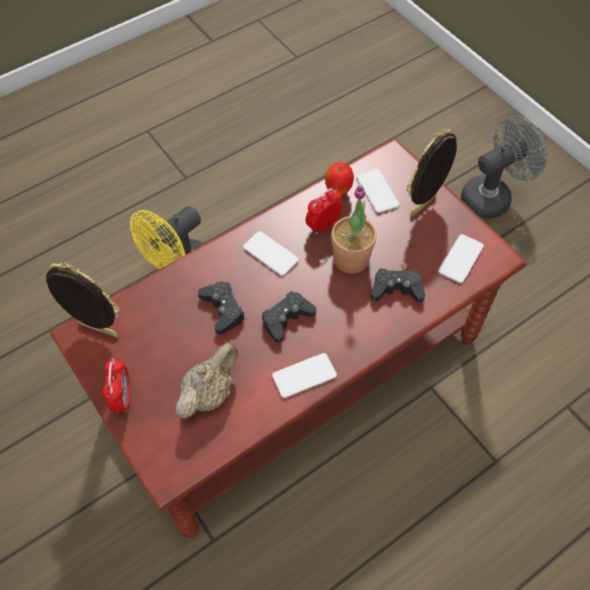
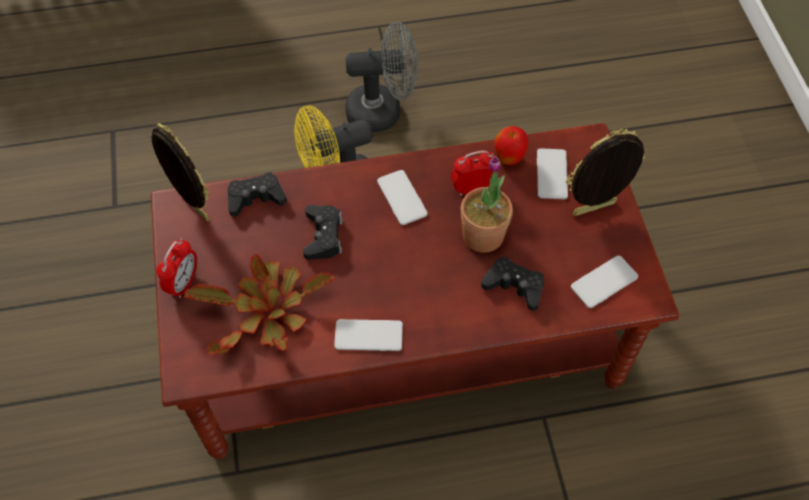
camera: 25 degrees right, 0 degrees up
(209, 393) = (266, 313): beige teapot -> potted plant
(286, 319) = (382, 271): black game controller -> black game controller (256, 198)
(491, 196) = (729, 234): grey fan -> grey fan (383, 111)

